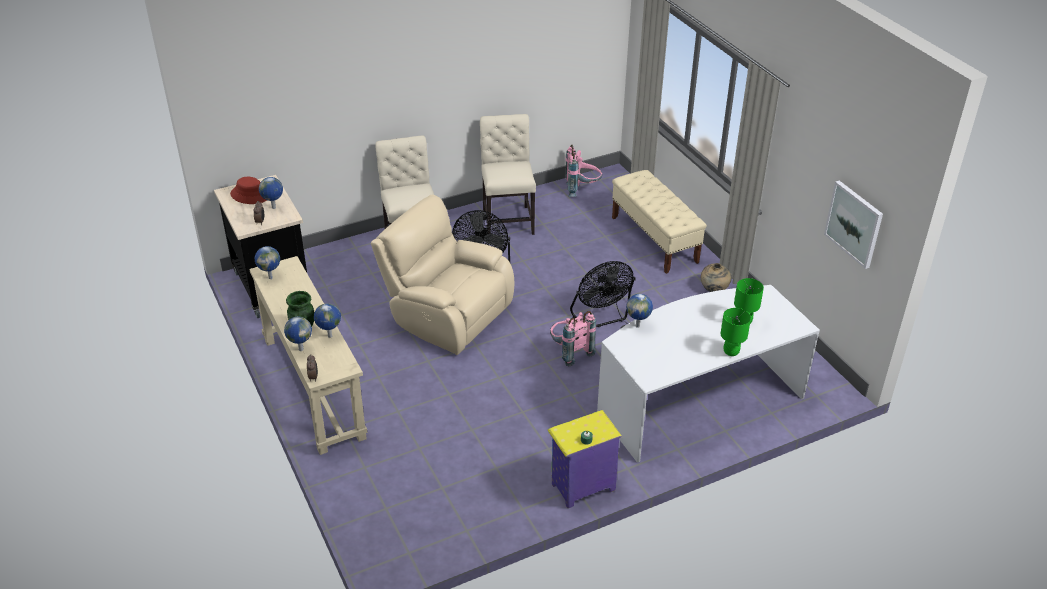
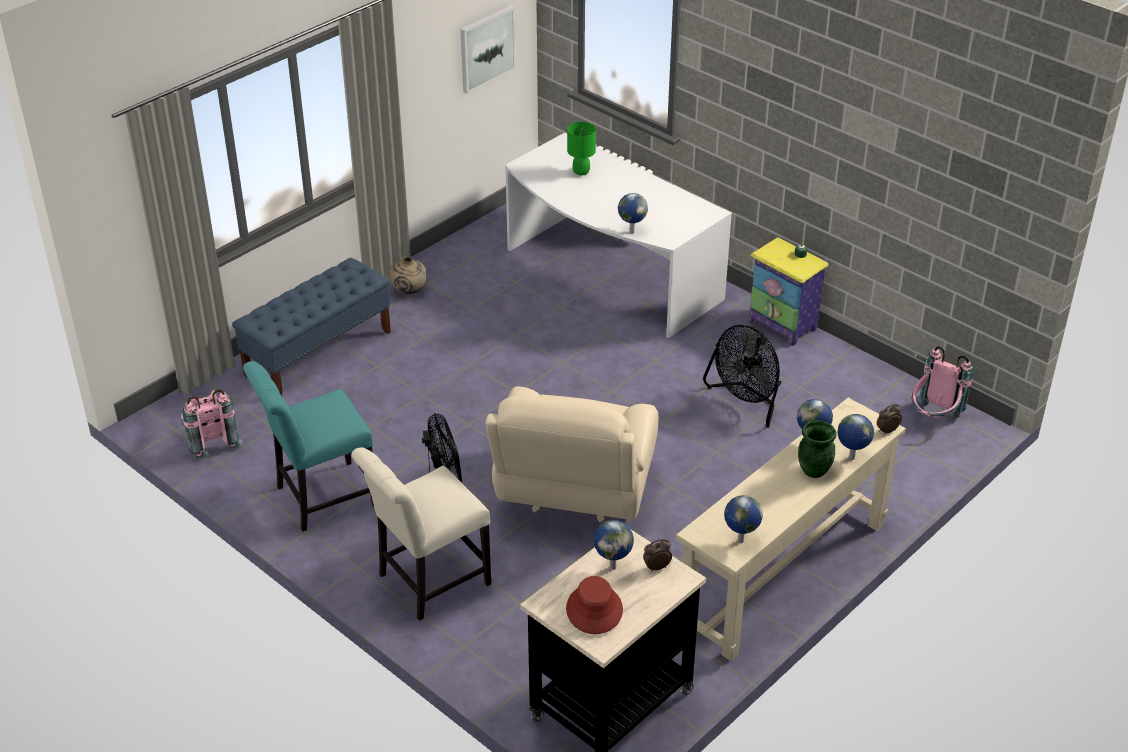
camera: 110 degrees left, 0 degrees up
(508, 219) = (319, 498): beige chair -> turquoise chair
(569, 352) = (584, 377): pink backpack -> pink backpack (933, 419)
(608, 317) = (503, 360): black fan -> black fan (747, 398)
(654, 240) = (318, 353): beige bench -> blue bench
(731, 352) = (634, 173): green table lamp -> none

